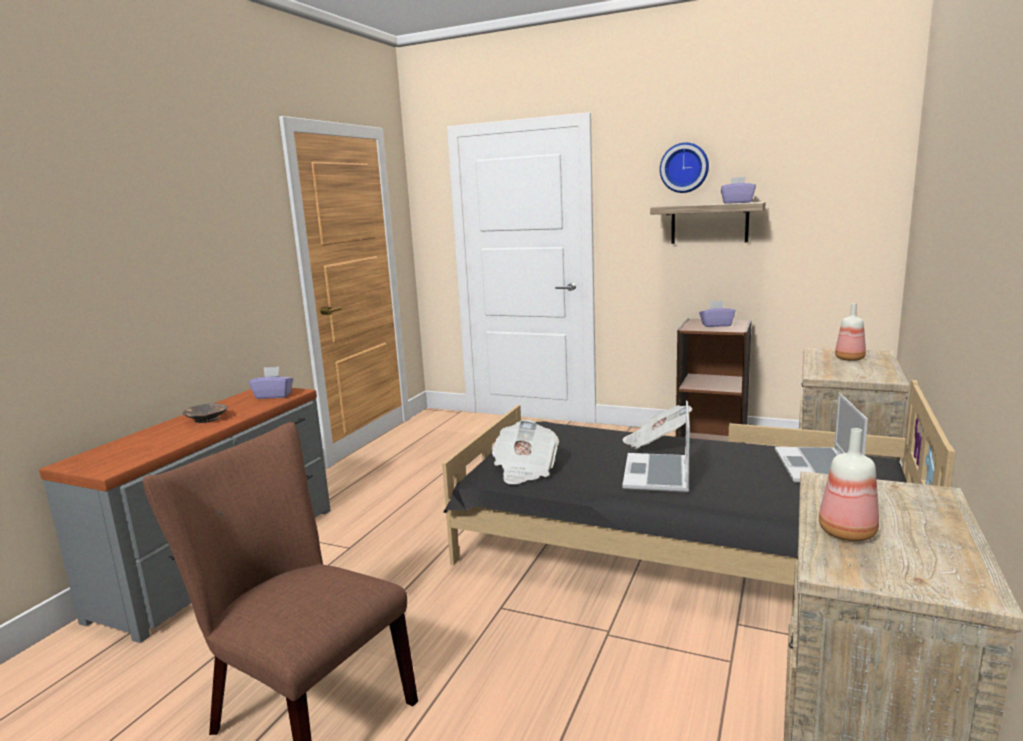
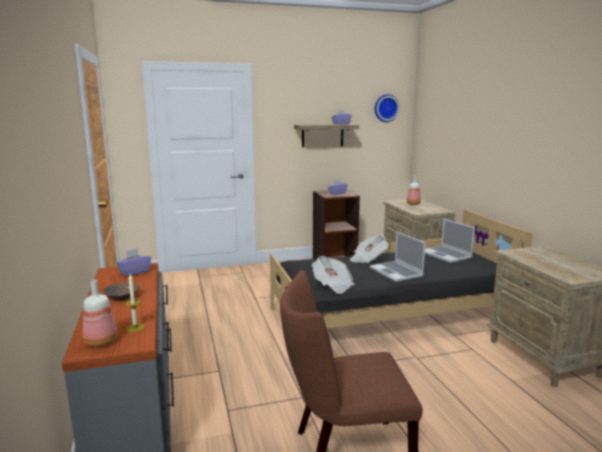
camera: 40 degrees left, 0 degrees up
(142, 453) = (135, 328): none -> candle
(684, 168) = (308, 102): wall clock -> wall clock (385, 108)
(845, 532) = (551, 266): bottle -> bottle (100, 342)

